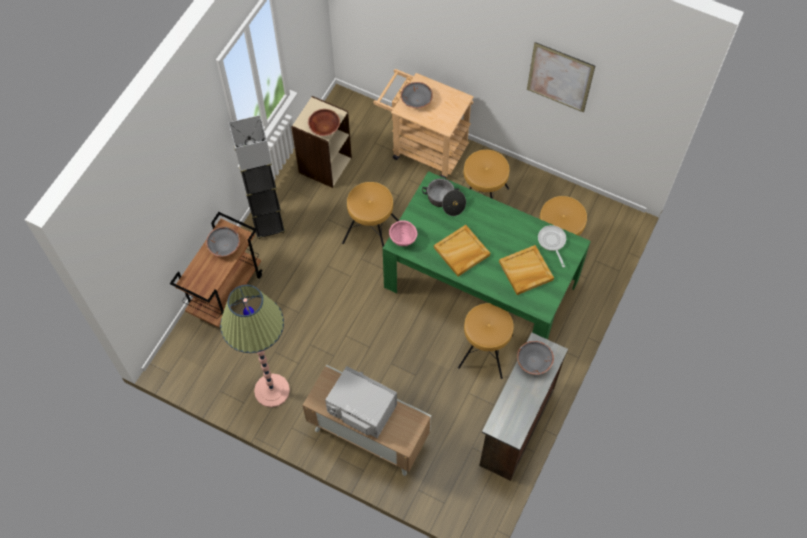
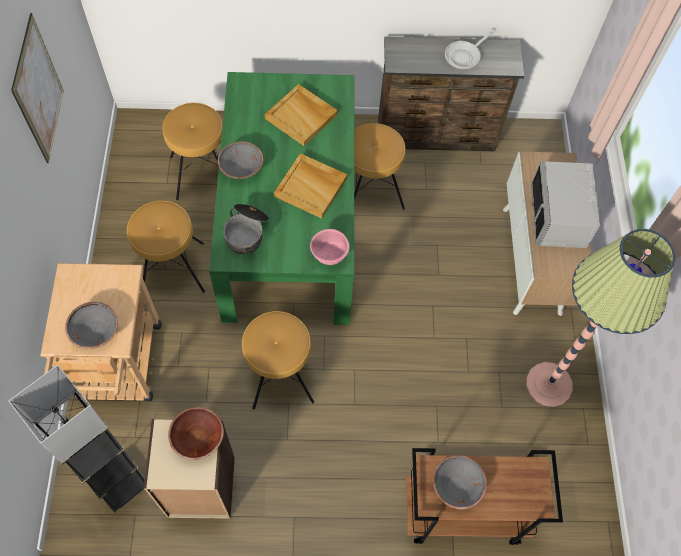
camera: 120 degrees left, 0 degrees up
(268, 225) = (334, 514): grey floor lamp -> grey floor lamp (121, 483)
(533, 362) = (418, 59): grey bowl -> grey bowl (241, 168)
(552, 242) = (248, 105): frying pan -> frying pan (464, 56)

